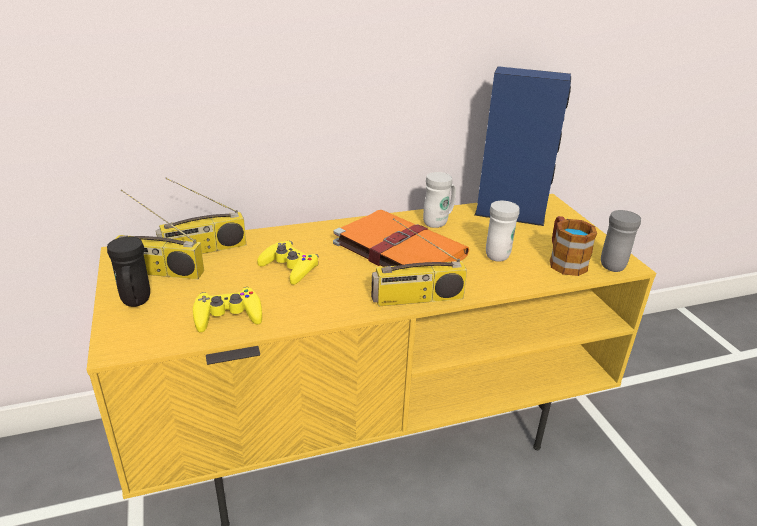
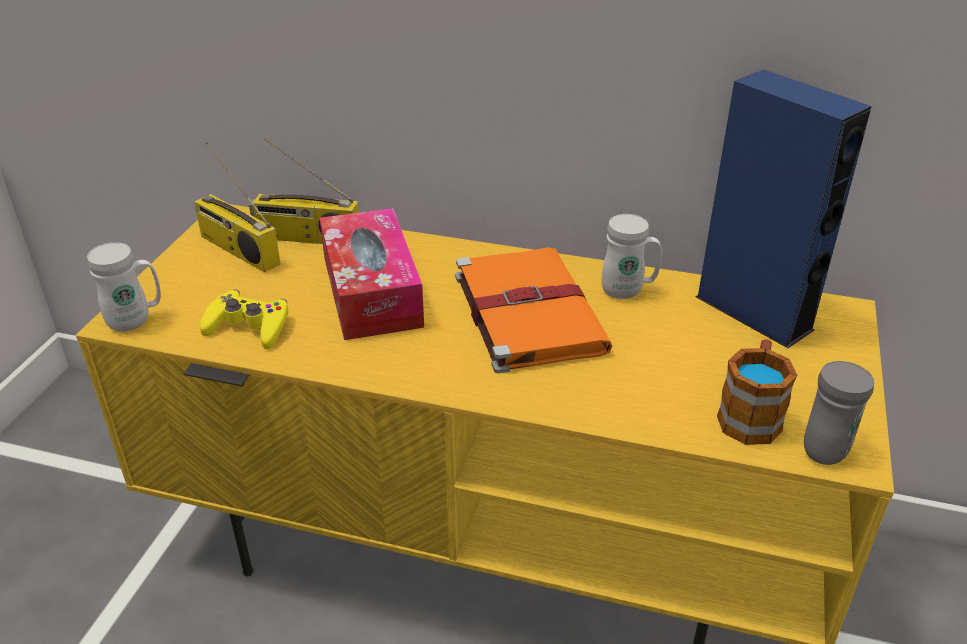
camera: 35 degrees right, 5 degrees up
(136, 303) = (182, 279): black mug -> none
(289, 267) = (371, 291): yellow game controller -> tissue box
(417, 299) = (473, 388): radio -> none
(498, 253) = (661, 366): white mug -> white mug (136, 320)

